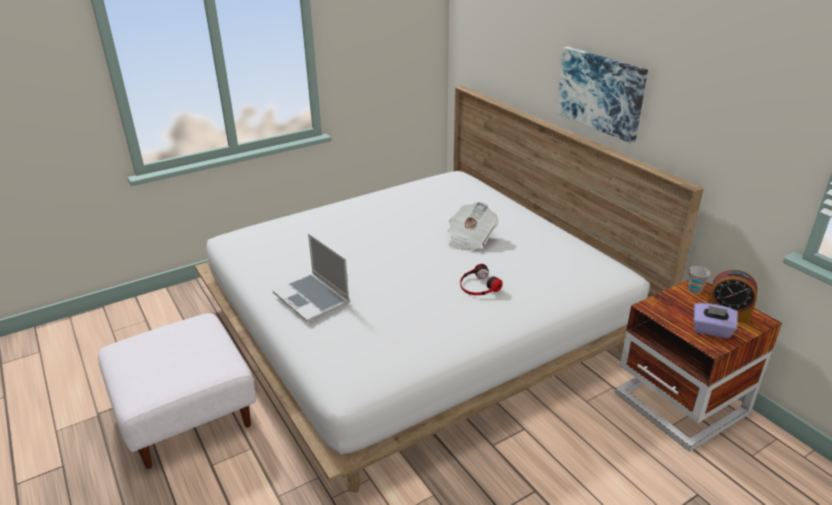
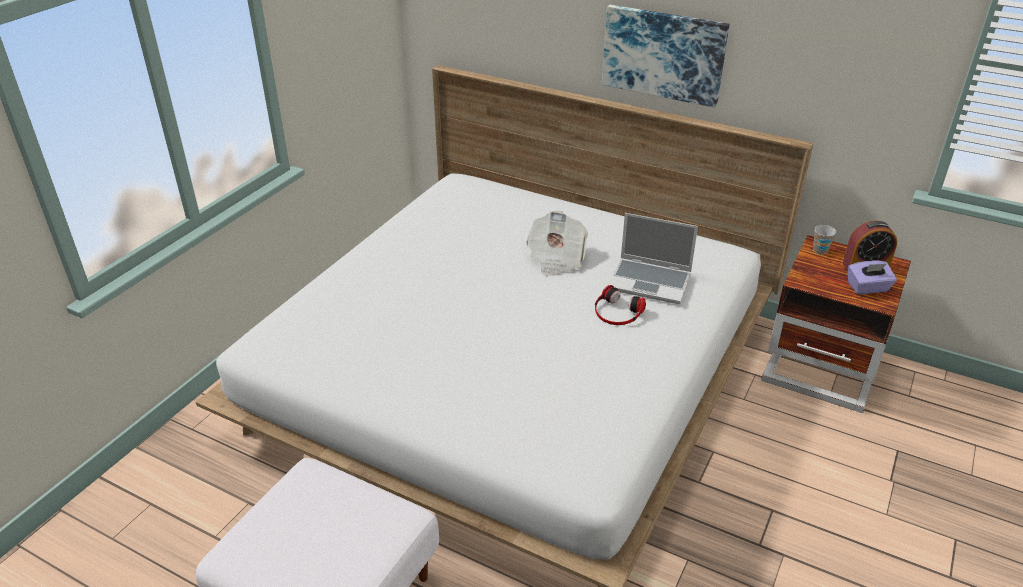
camera: 30 degrees left, 5 degrees up
(312, 299) = (452, 392): laptop -> laptop (650, 282)

